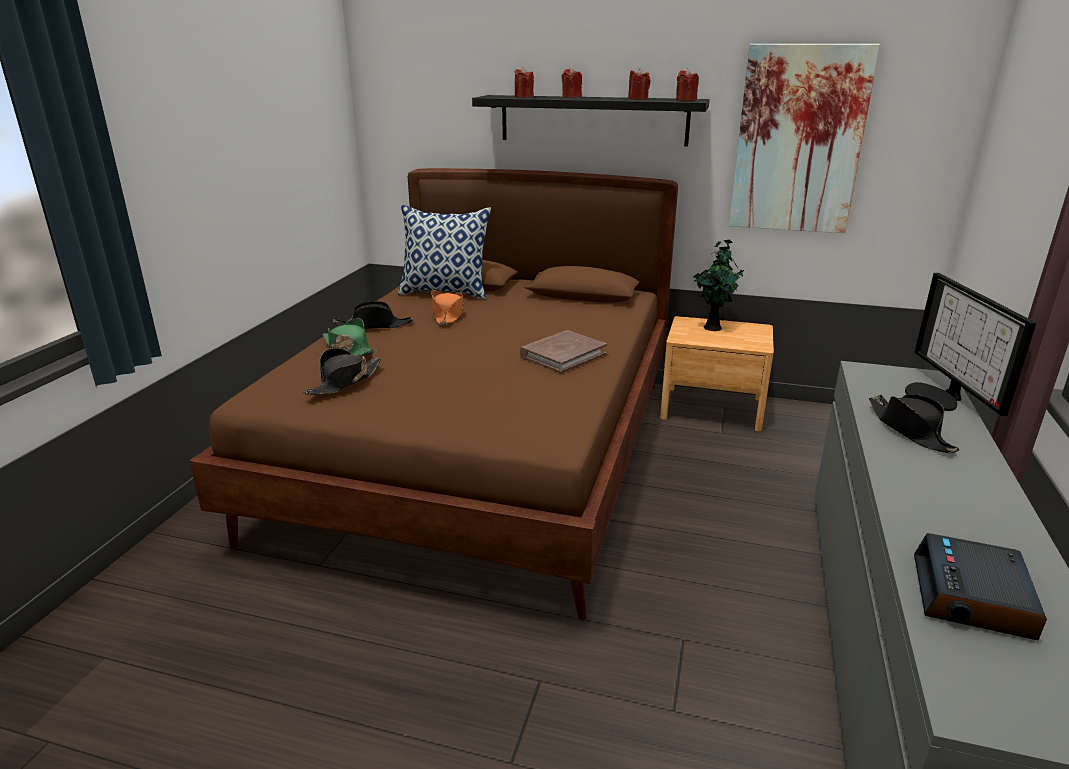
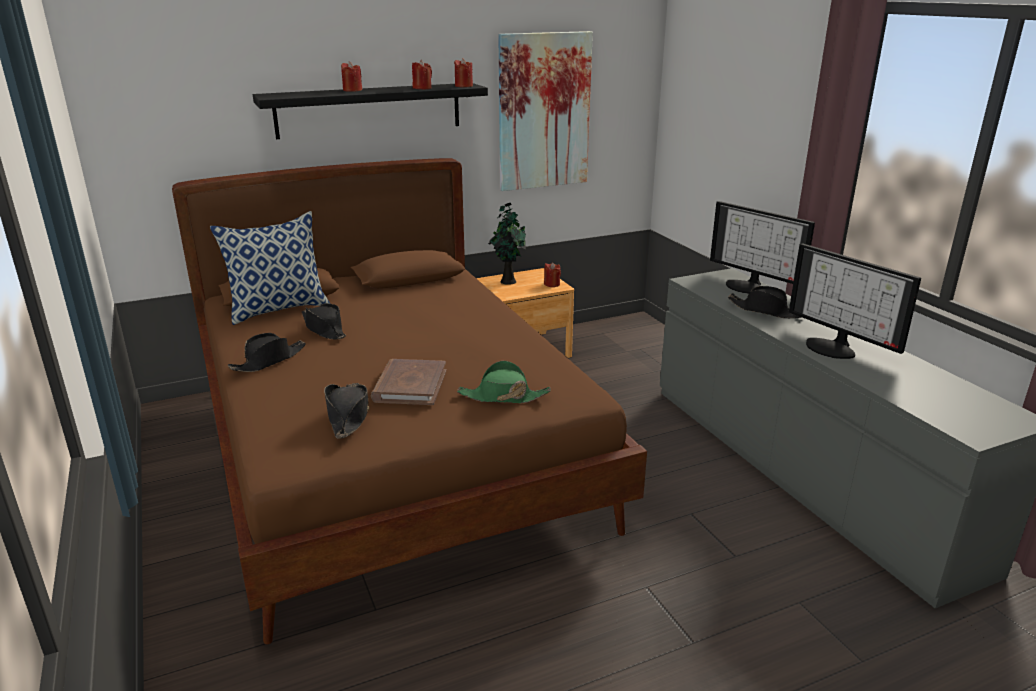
camera: 40 degrees left, 0 degrees up
(349, 349) = (291, 388): green hat -> green hat (503, 396)
(448, 315) = (324, 329): orange hat -> black hat
(523, 97) = (308, 94): red candle -> red candle (552, 284)
(563, 355) = (483, 332): brown book -> brown book (410, 386)
(936, 504) = (833, 347): none -> monitor
(973, 598) = (909, 386): alarm clock -> none

